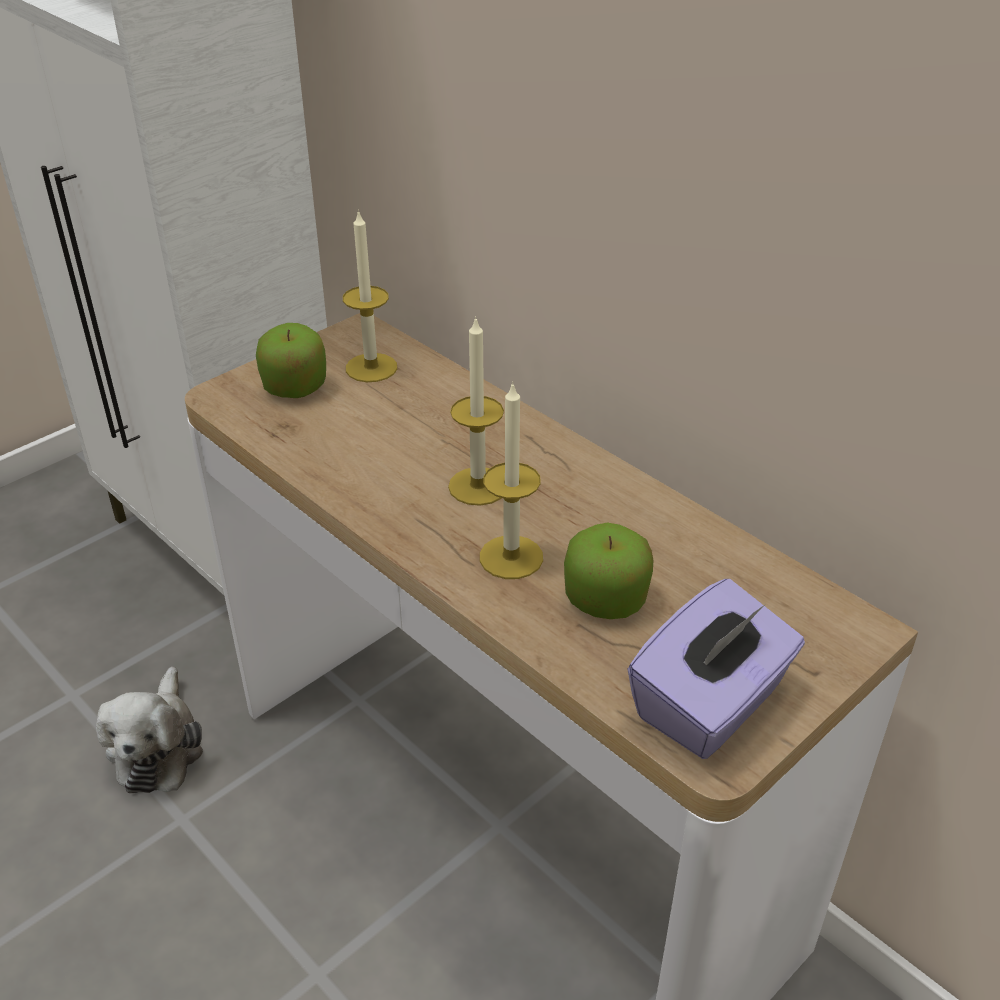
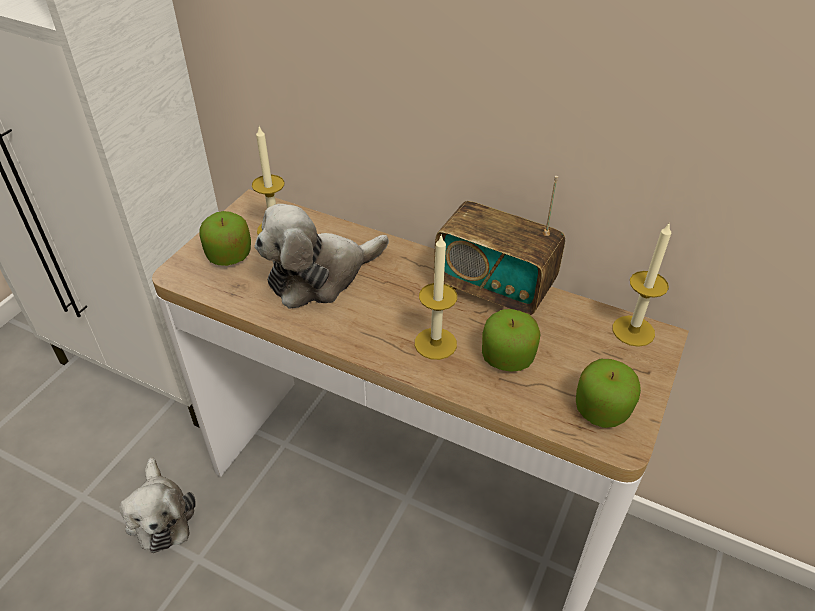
camera: 20 degrees left, 5 degrees up
(399, 437) = (320, 276): none -> plush toy
(478, 486) = (389, 299): candle -> candle (633, 331)
(636, 506) = (494, 290): none -> radio
(710, 704) = (602, 409): purple tissue box -> apple

